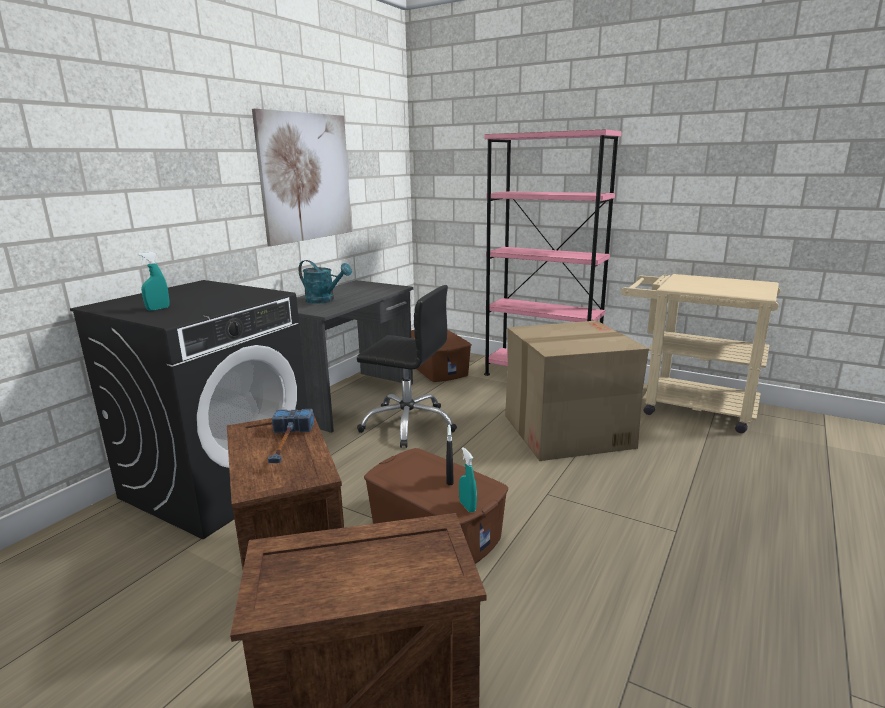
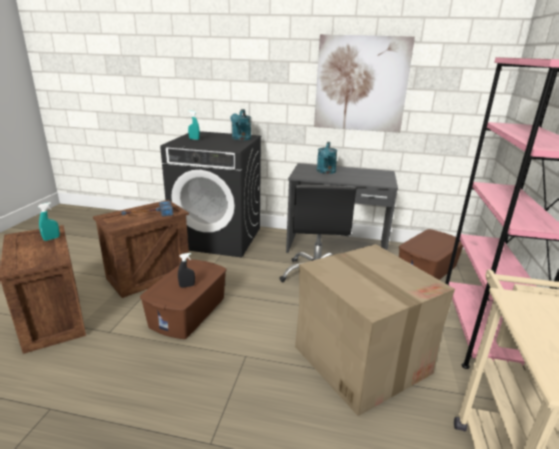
camera: 70 degrees right, 5 degrees up
(210, 288) = (240, 139): none -> turquoise watering can
(467, 506) = (156, 296): turquoise spray bottle -> turquoise spray bottle (51, 238)

